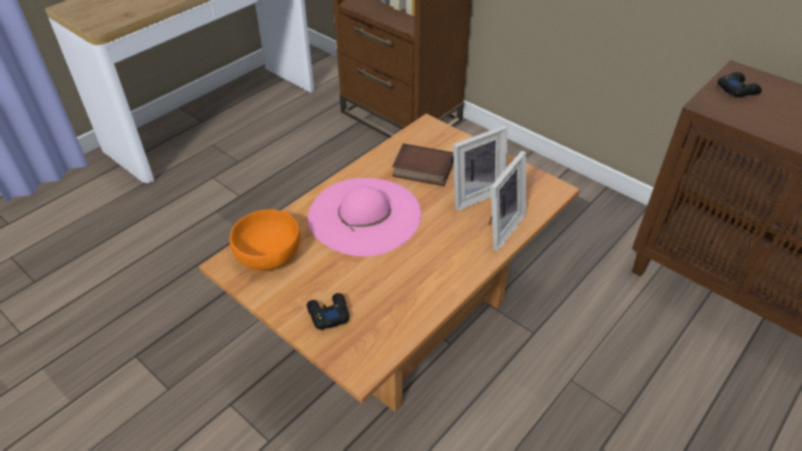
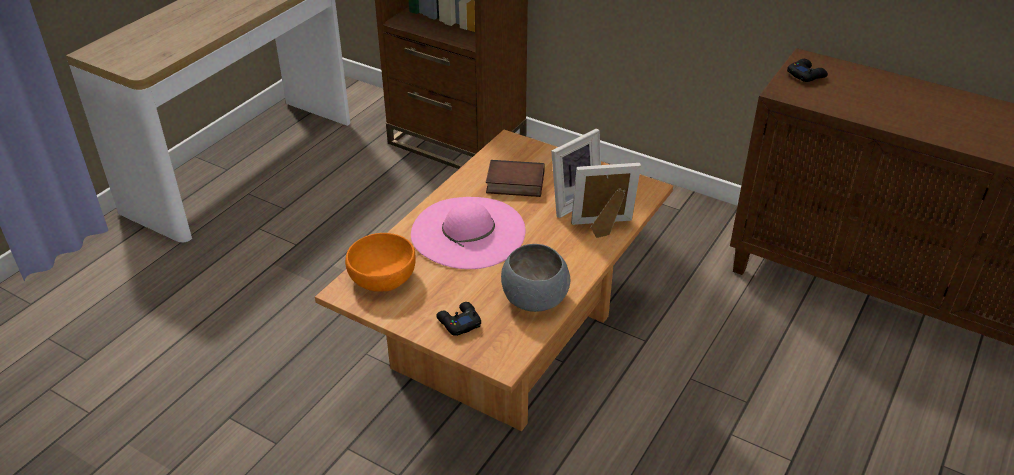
camera: 10 degrees left, 5 degrees down
(411, 298) = (534, 299): none -> grey bowl
(499, 227) = (603, 228): picture frame -> picture frame turned 120 degrees counterclockwise

